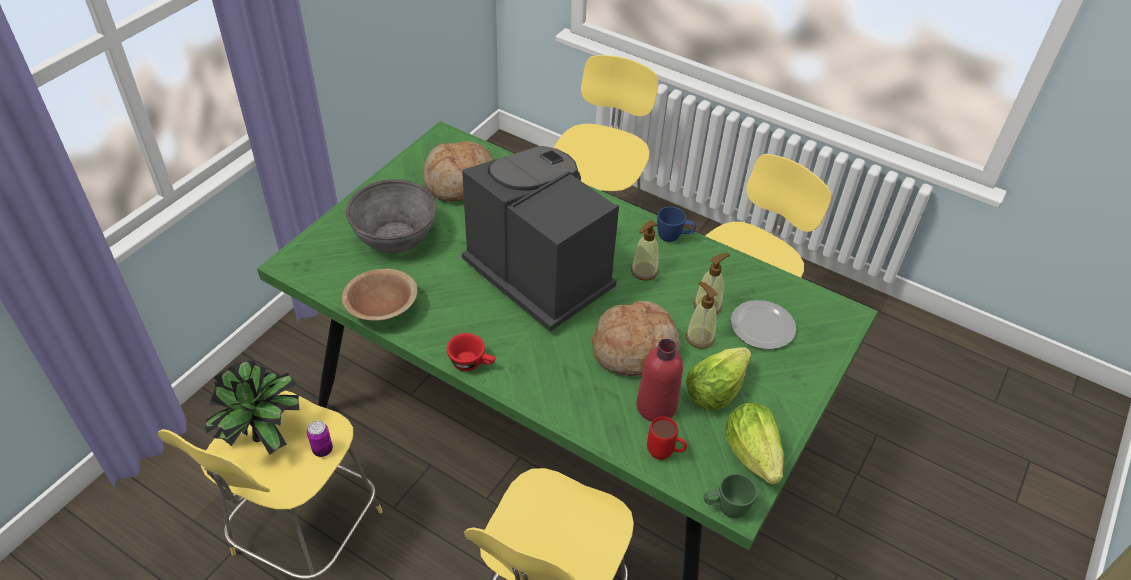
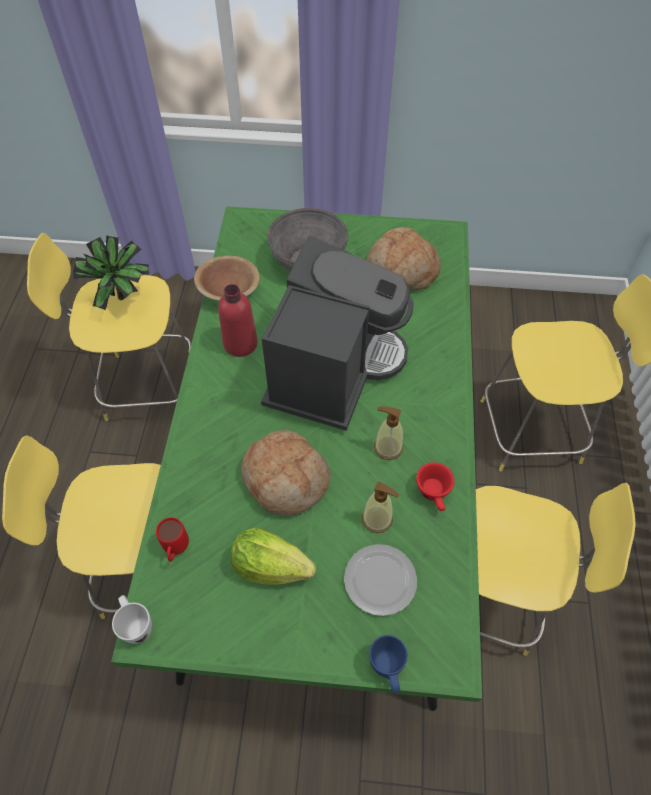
camera: 65 degrees right, 10 degrees up
(322, 449) = (127, 335): can -> none
(472, 363) = (205, 370): red cup -> red cup (434, 494)
(656, 406) = (226, 523): red bottle -> red bottle (240, 344)
(673, 238) = (451, 454): blue mug -> blue mug (387, 670)
(699, 337) = (331, 527): soap dispenser -> none
(725, 509) = (136, 624): green mug -> white mug
(752, 454) = (210, 627): lettuce -> none

